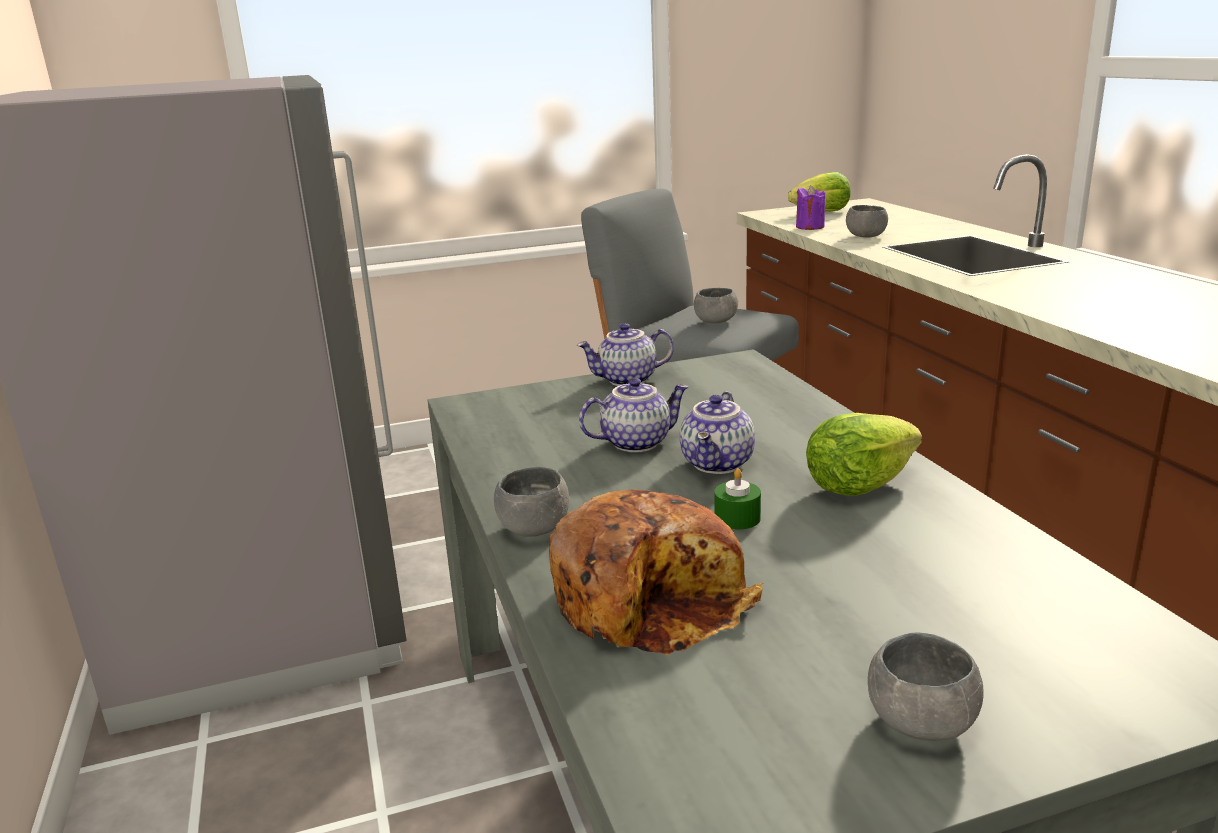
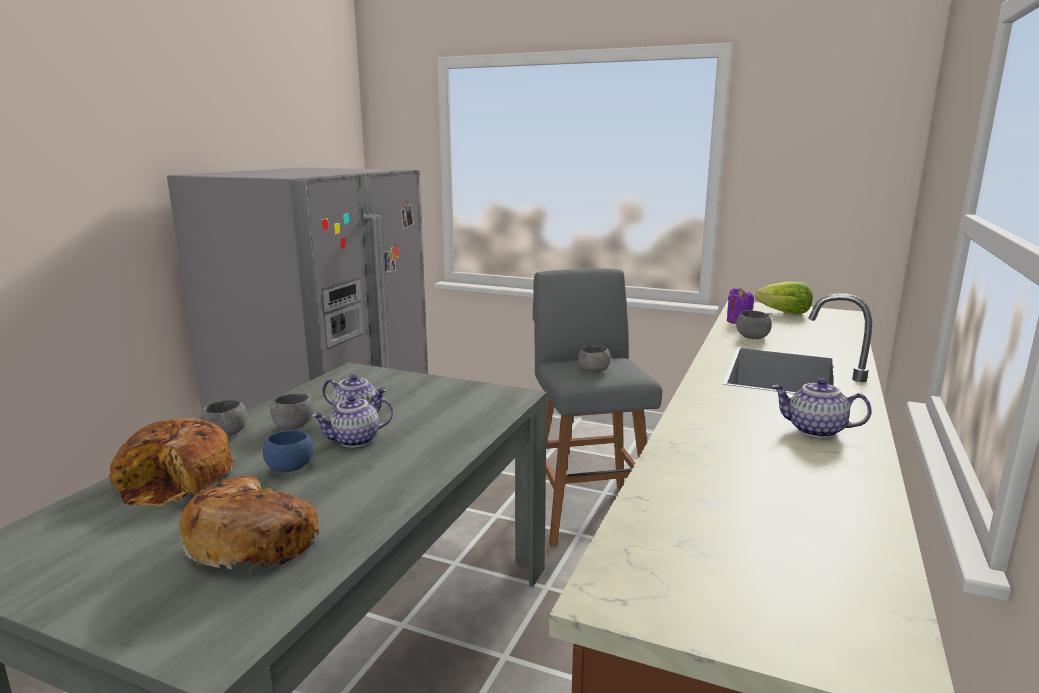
camera: 40 degrees right, 5 degrees down
(627, 380) = (440, 384): teapot -> teapot (815, 431)
(737, 518) = (290, 467): green candle -> blue bowl
(858, 485) = (374, 480): lettuce -> none
(920, 722) = (99, 581): grey bowl -> grey bowl (293, 426)
(931, 589) = (254, 540): none -> bread

